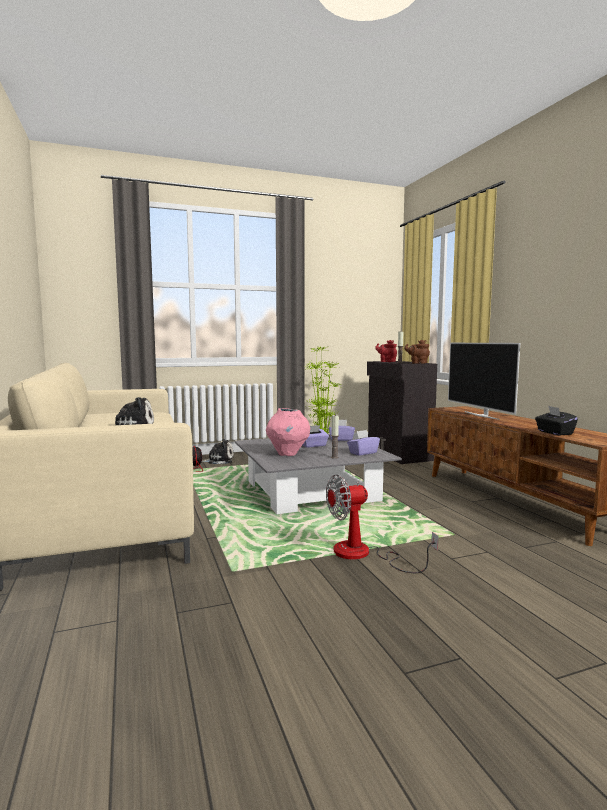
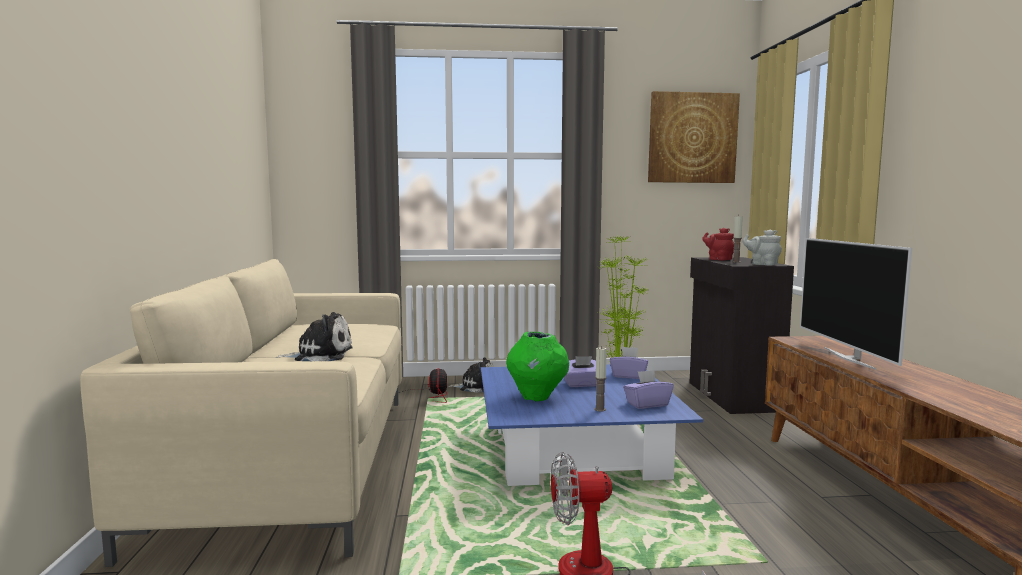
camera: 15 degrees right, 0 degrees up
(288, 454) = (537, 397): pink vase -> green vase
(310, 491) = (574, 449): grey coffee table -> blue coffee table
(362, 279) = (692, 138): none -> picture
(417, 363) = (762, 264): brown teapot -> grey teapot
(554, 433) = (966, 408): black tissue box -> none

